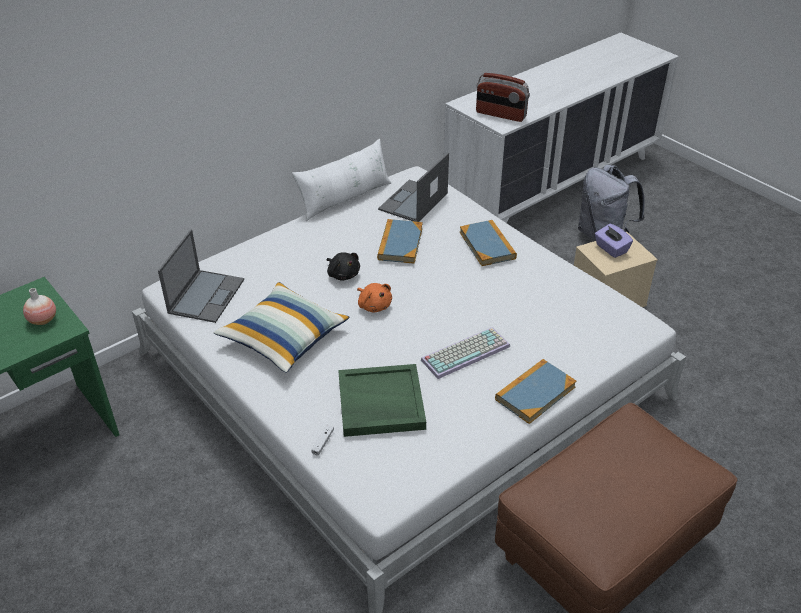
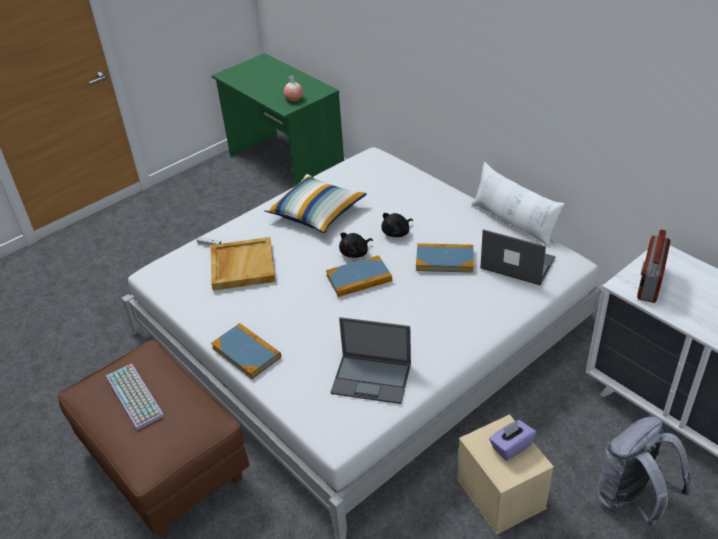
camera: 90 degrees right, 0 degrees up
(206, 295) = (364, 172): laptop -> laptop (372, 378)
(374, 305) = (355, 253): orange plush toy -> black plush toy
(380, 403) = (242, 266): green tray -> beige tray
(465, 352) = (297, 308): keyboard -> keyboard (136, 396)
(487, 245) = (456, 319): book -> book (359, 278)

